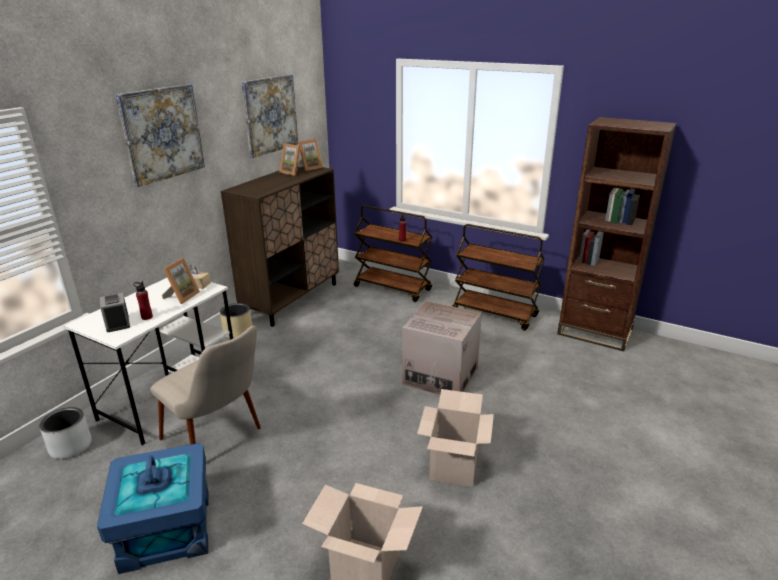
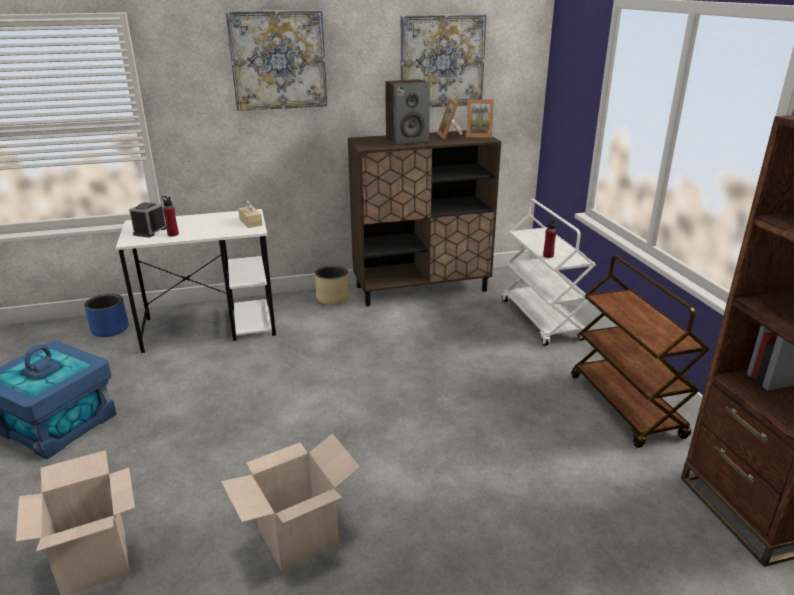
camera: 45 degrees right, 0 degrees up
(70, 446) = (110, 329): grey planter -> blue planter
(182, 296) = (223, 228): picture frame -> none
(220, 440) = (183, 380): beige chair -> none
(273, 183) = (407, 141): none -> speaker
(393, 288) = (542, 320): brown cart -> white cart
(440, 376) = (440, 438): cardboard box -> none

